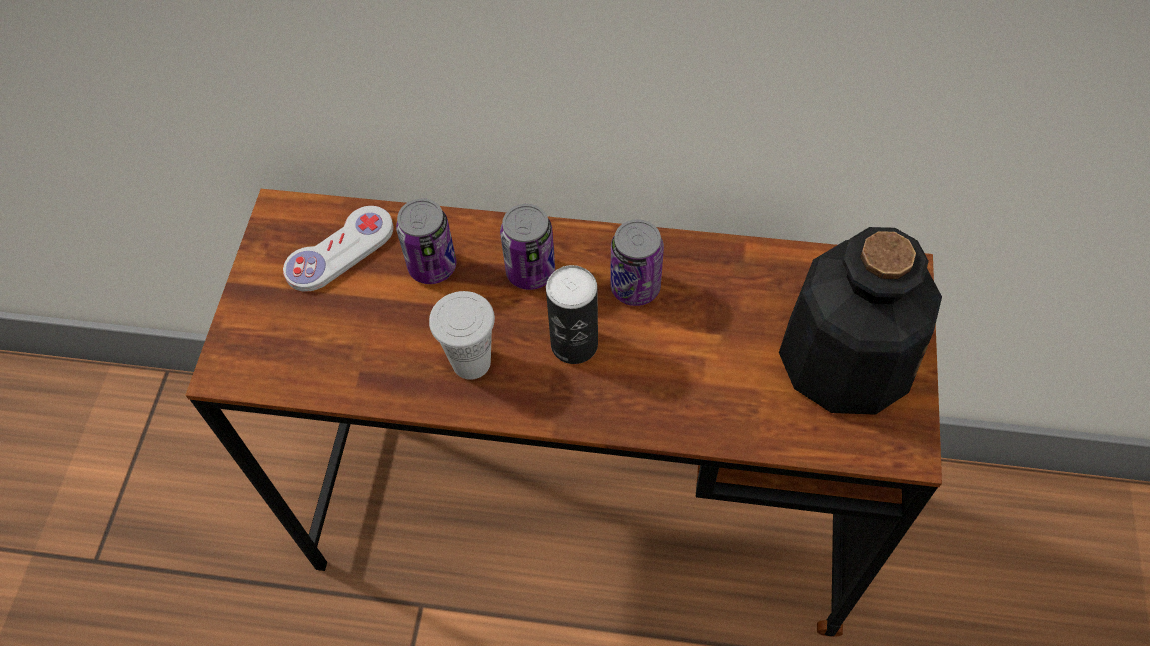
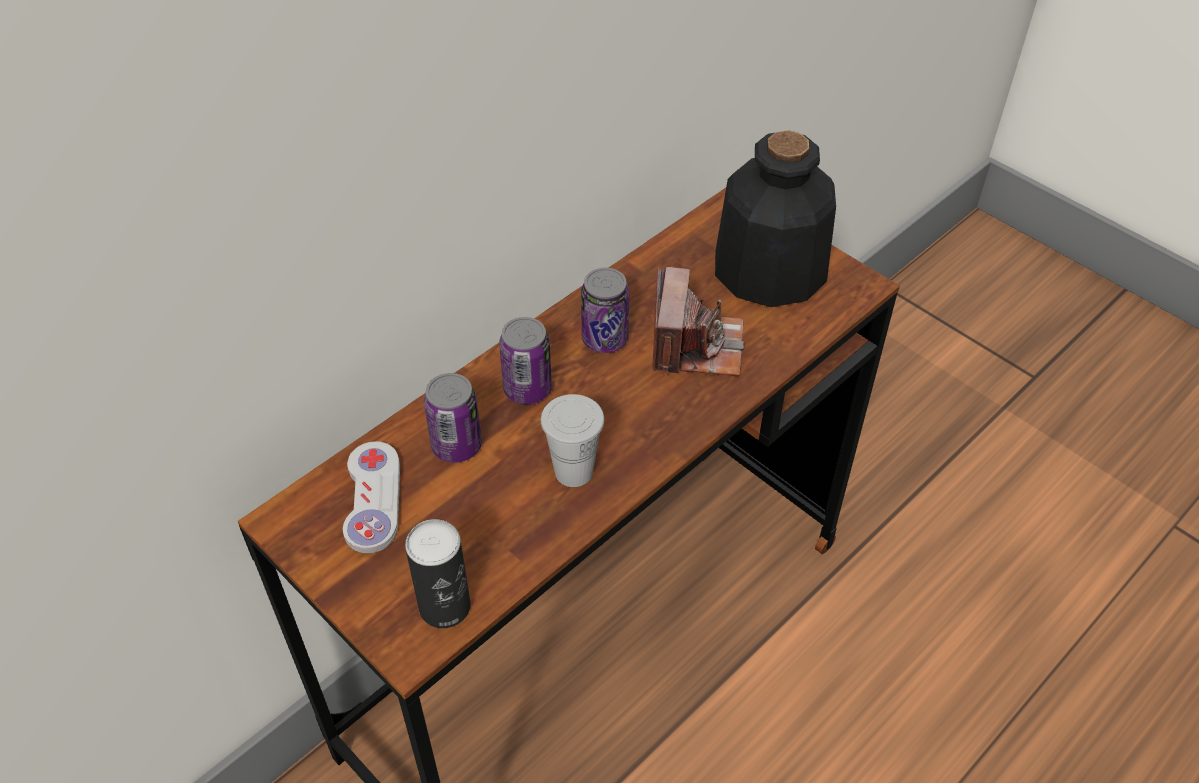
camera: 55 degrees left, 10 degrees down
(574, 344) = (619, 401): can -> can (445, 606)
(690, 359) = (695, 346): none -> camera

